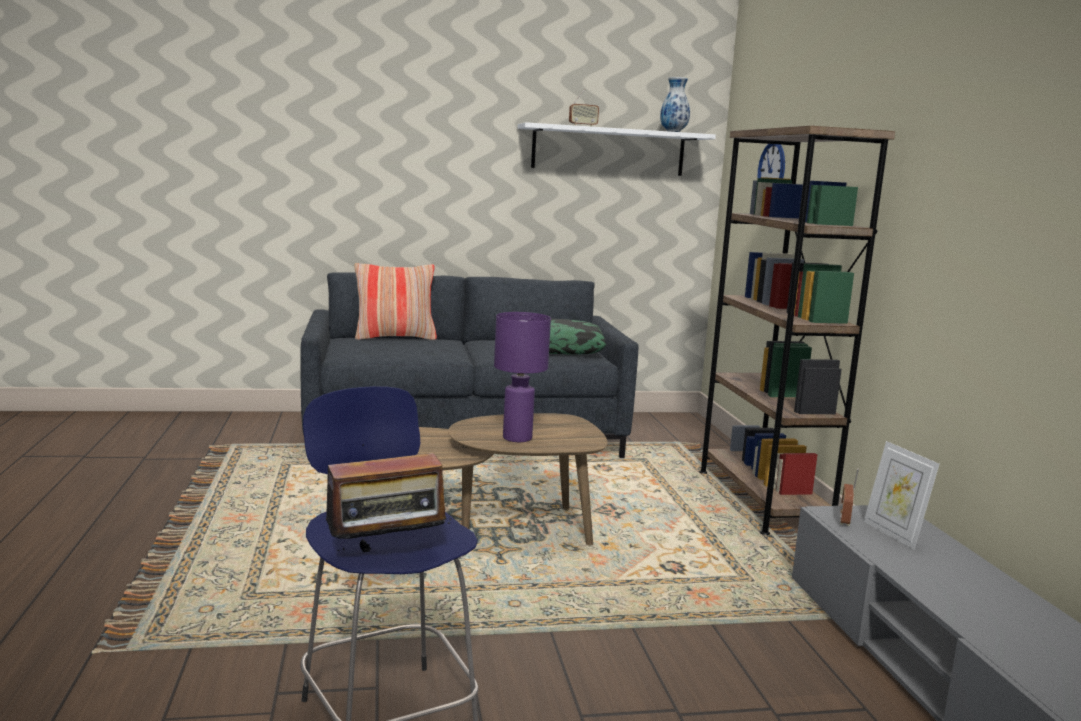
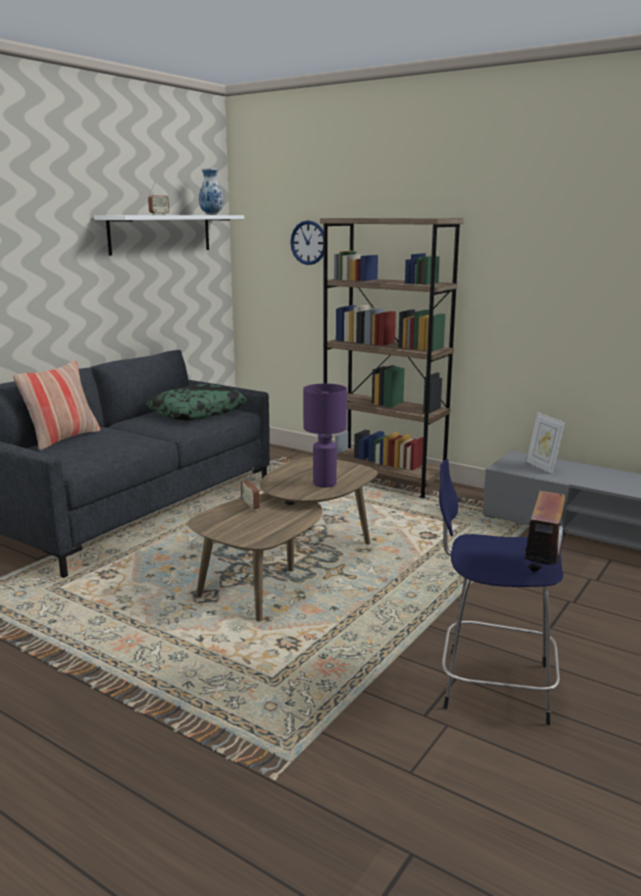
camera: 45 degrees left, 5 degrees up
(845, 520) = (514, 468): radio -> radio (250, 506)
(893, 534) = (542, 467): picture frame -> picture frame turned 45 degrees clockwise

